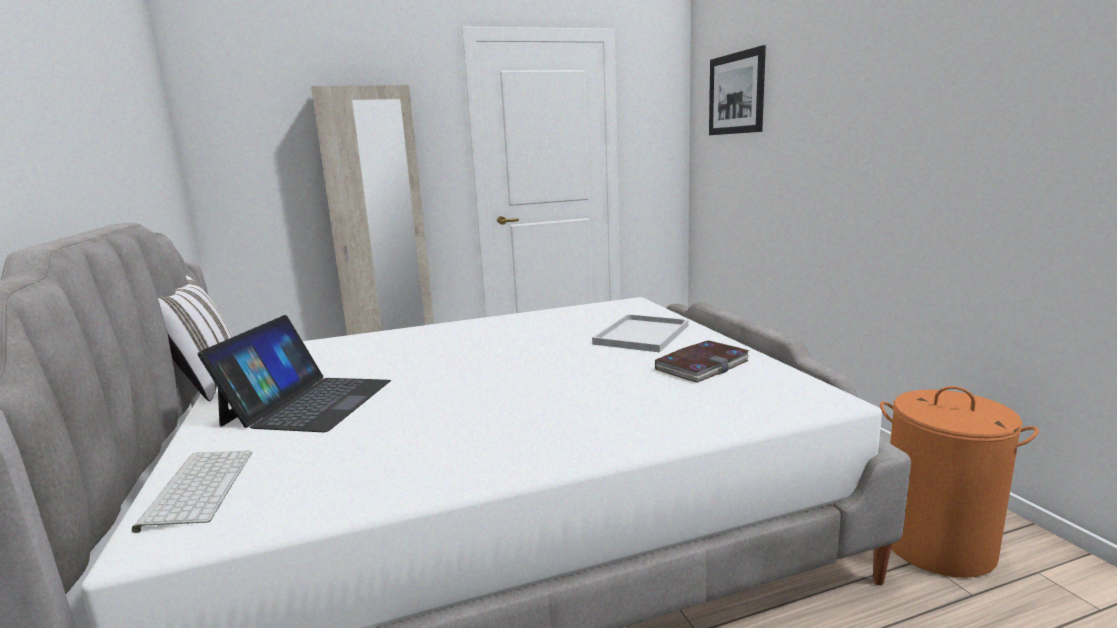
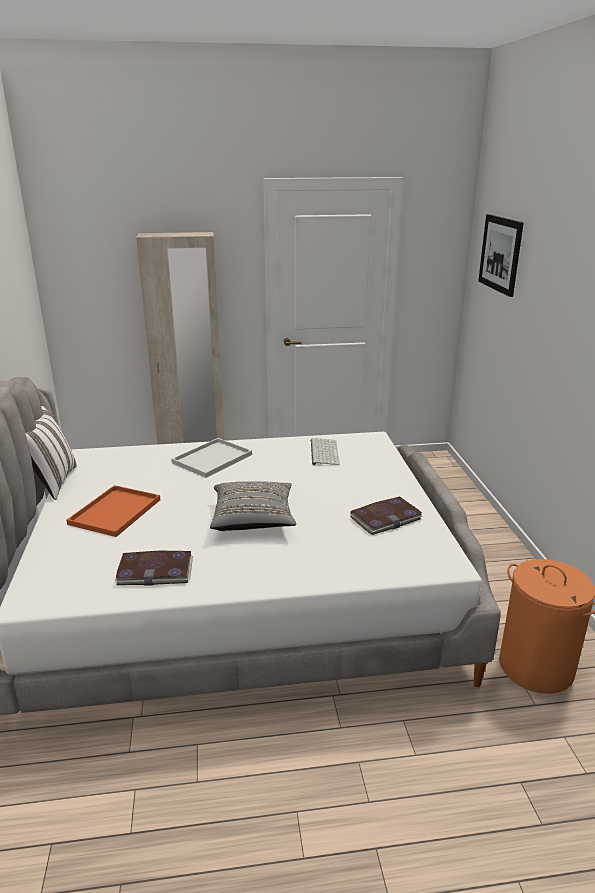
camera: 10 degrees right, 10 degrees up
(197, 487) = (48, 570): keyboard -> keyboard (323, 452)
(309, 402) = (115, 511): laptop -> orange tray
(391, 463) = (155, 571): none -> book
(521, 387) = (253, 519): none -> grey pillow
(641, 334) = (361, 477): white tray -> white tray (212, 458)

